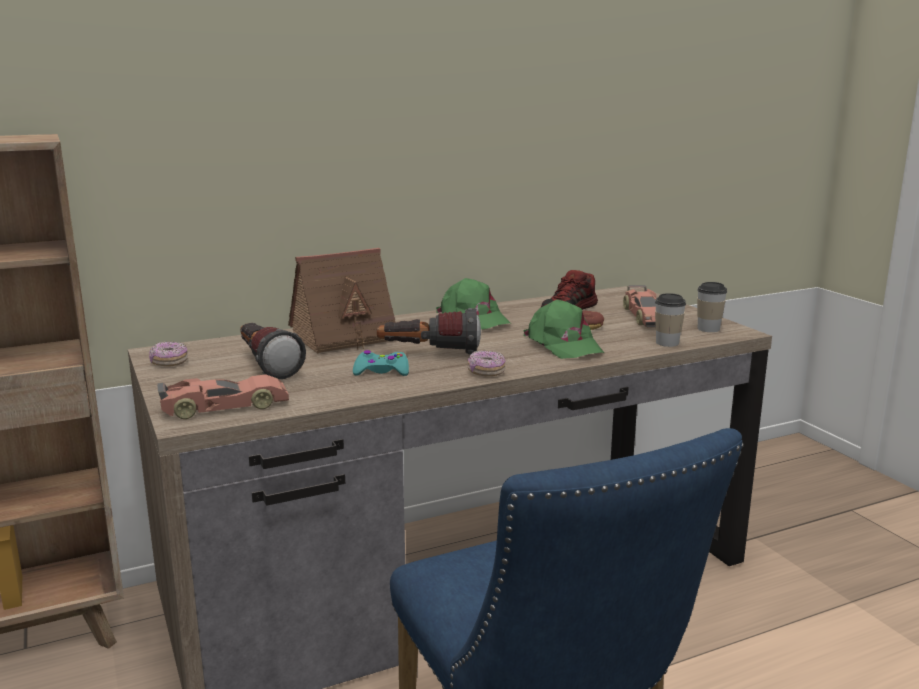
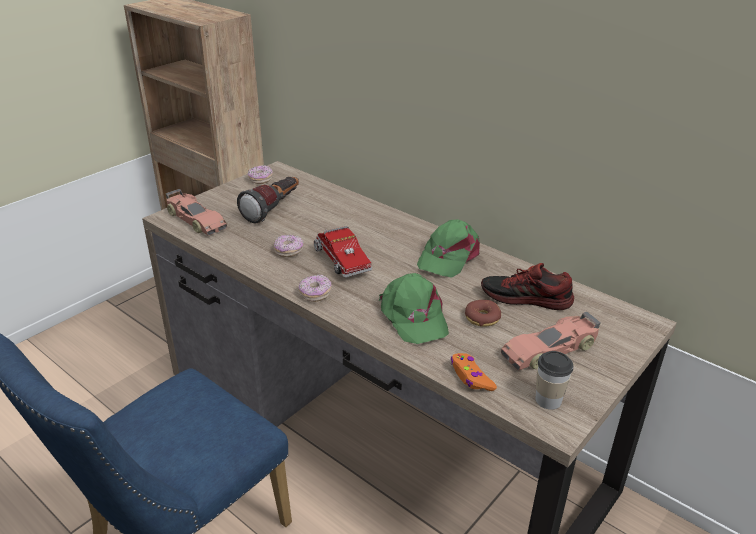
camera: 65 degrees right, 15 degrees up
(348, 337) = (354, 219): toy house -> none
(381, 371) = (289, 251): turquoise game controller -> donut
(429, 354) = (340, 260): flashlight -> toy truck
(563, 345) = (413, 316): green cap -> green cap turned 60 degrees counterclockwise
(667, 343) = (471, 377): cup -> orange game controller

